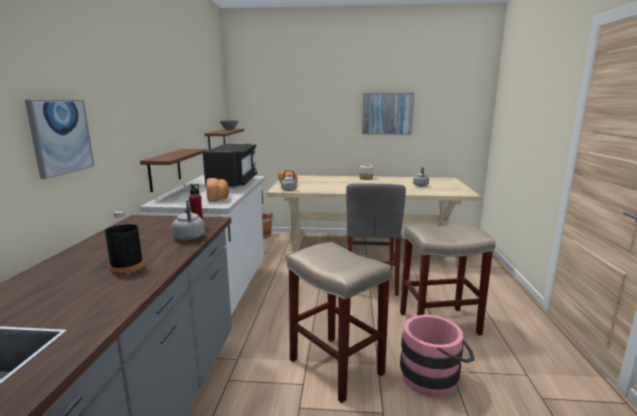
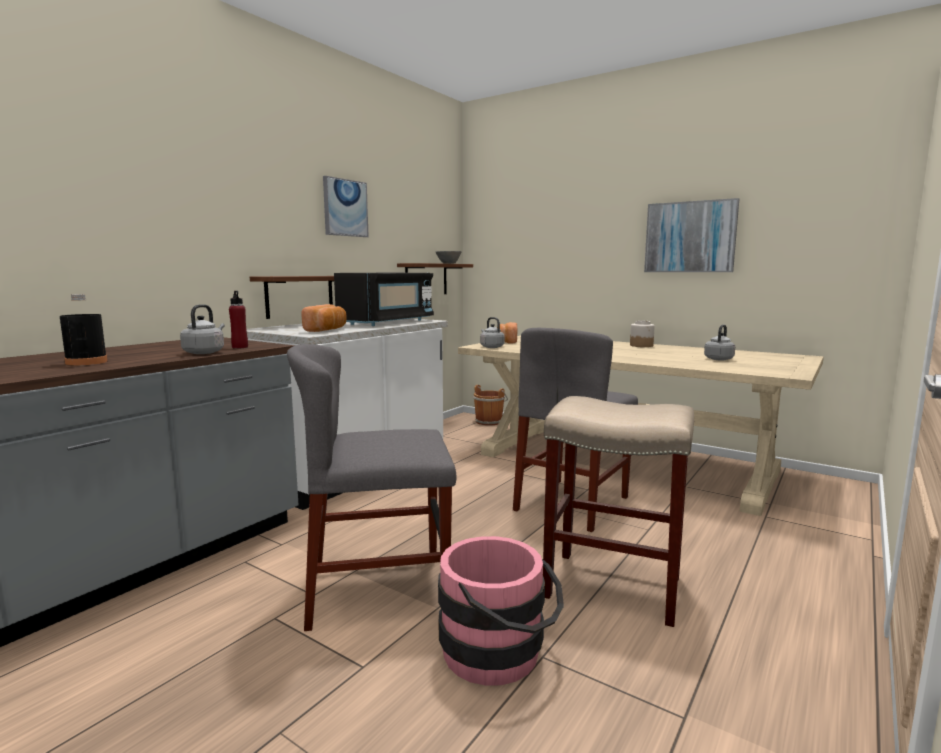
camera: 30 degrees right, 5 degrees down
(61, 136) = (110, 227): picture -> picture (345, 208)
(334, 366) = (378, 589): beige stool -> grey chair

